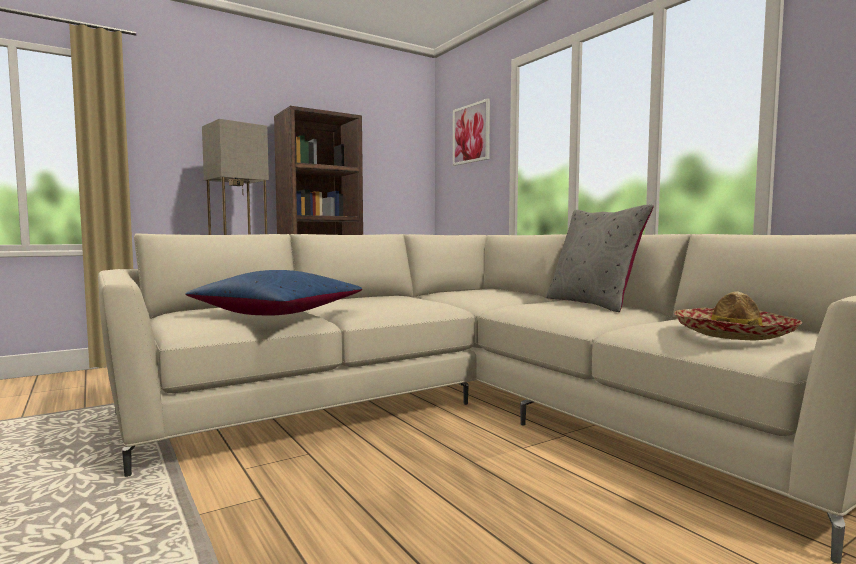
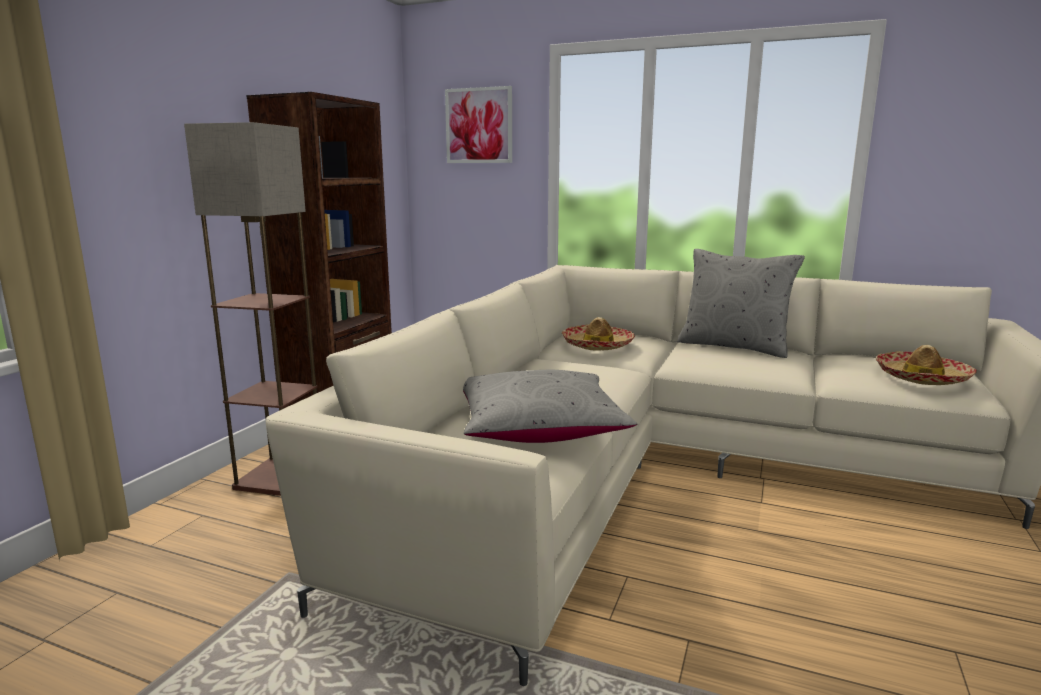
camera: 35 degrees left, 10 degrees up
(278, 313) = (539, 428): blue pillow -> grey pillow
(472, 294) = (598, 345): none -> hat

